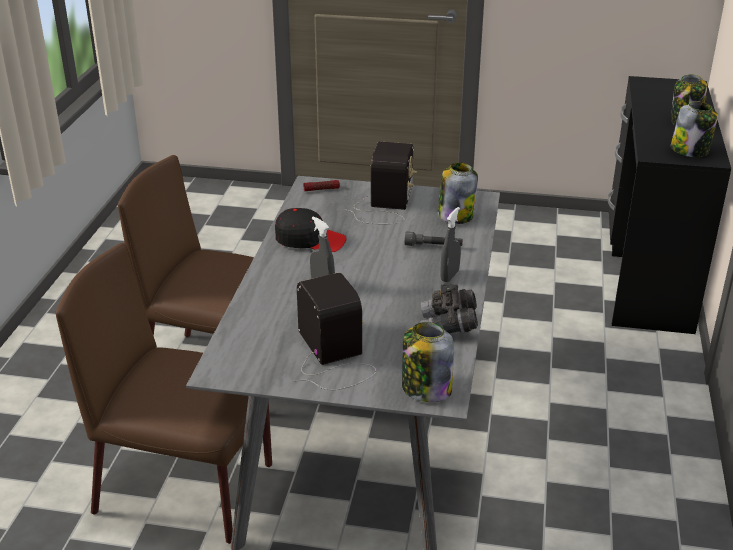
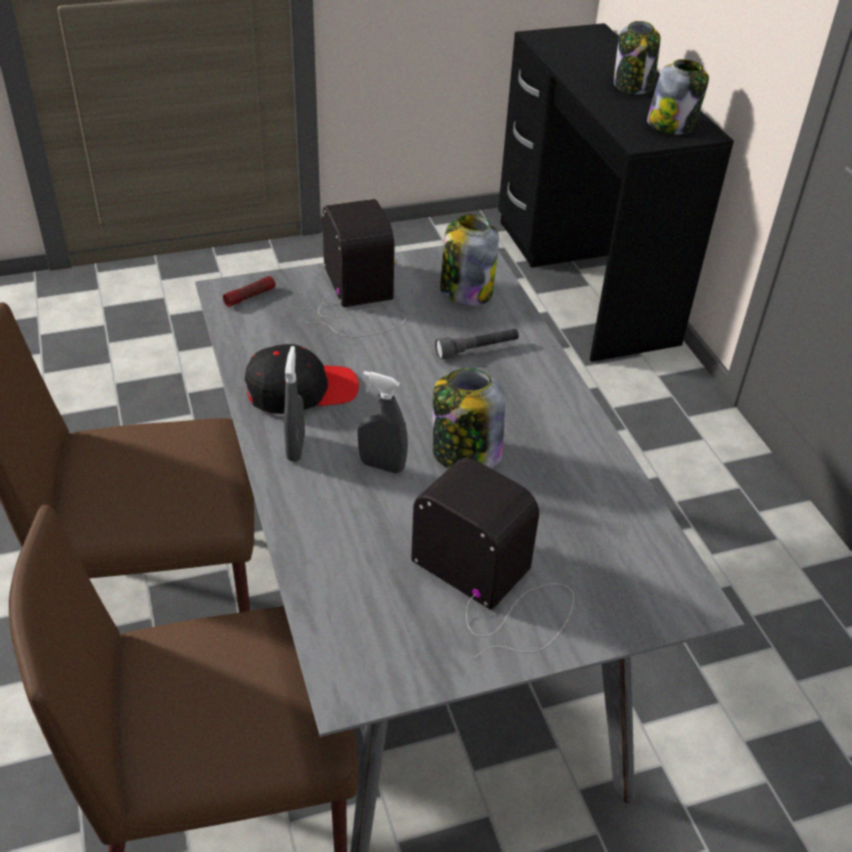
camera: 30 degrees left, 10 degrees up
(425, 389) = (657, 595): jar -> jar (465, 454)
(448, 327) = (602, 477): grey binoculars -> none
(449, 276) = (536, 392): grey spray bottle -> grey spray bottle (296, 448)

